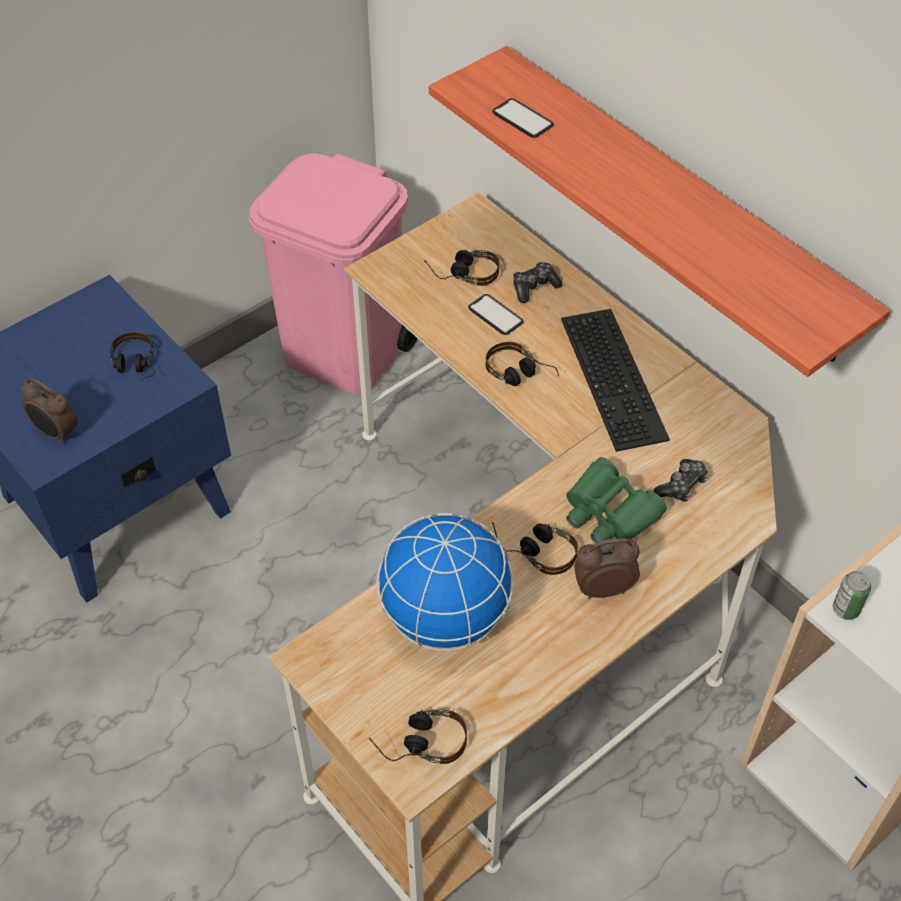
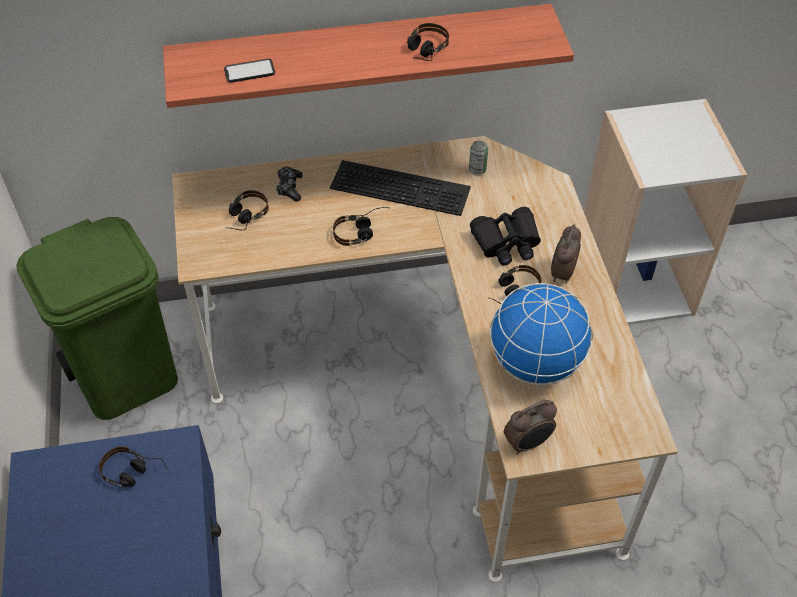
camera: 60 degrees left, 0 degrees up
(56, 433) = (160, 559): alarm clock -> alarm clock (528, 443)
(345, 353) = (127, 377): pink trash can -> green trash can
(419, 742) = (623, 420): headphones -> headphones (423, 52)
(495, 315) = (298, 219): phone -> none
(609, 513) = (506, 242): green binoculars -> black binoculars
(682, 486) = (509, 199): game controller -> none
(845, 609) = (652, 170): can -> can (477, 170)

